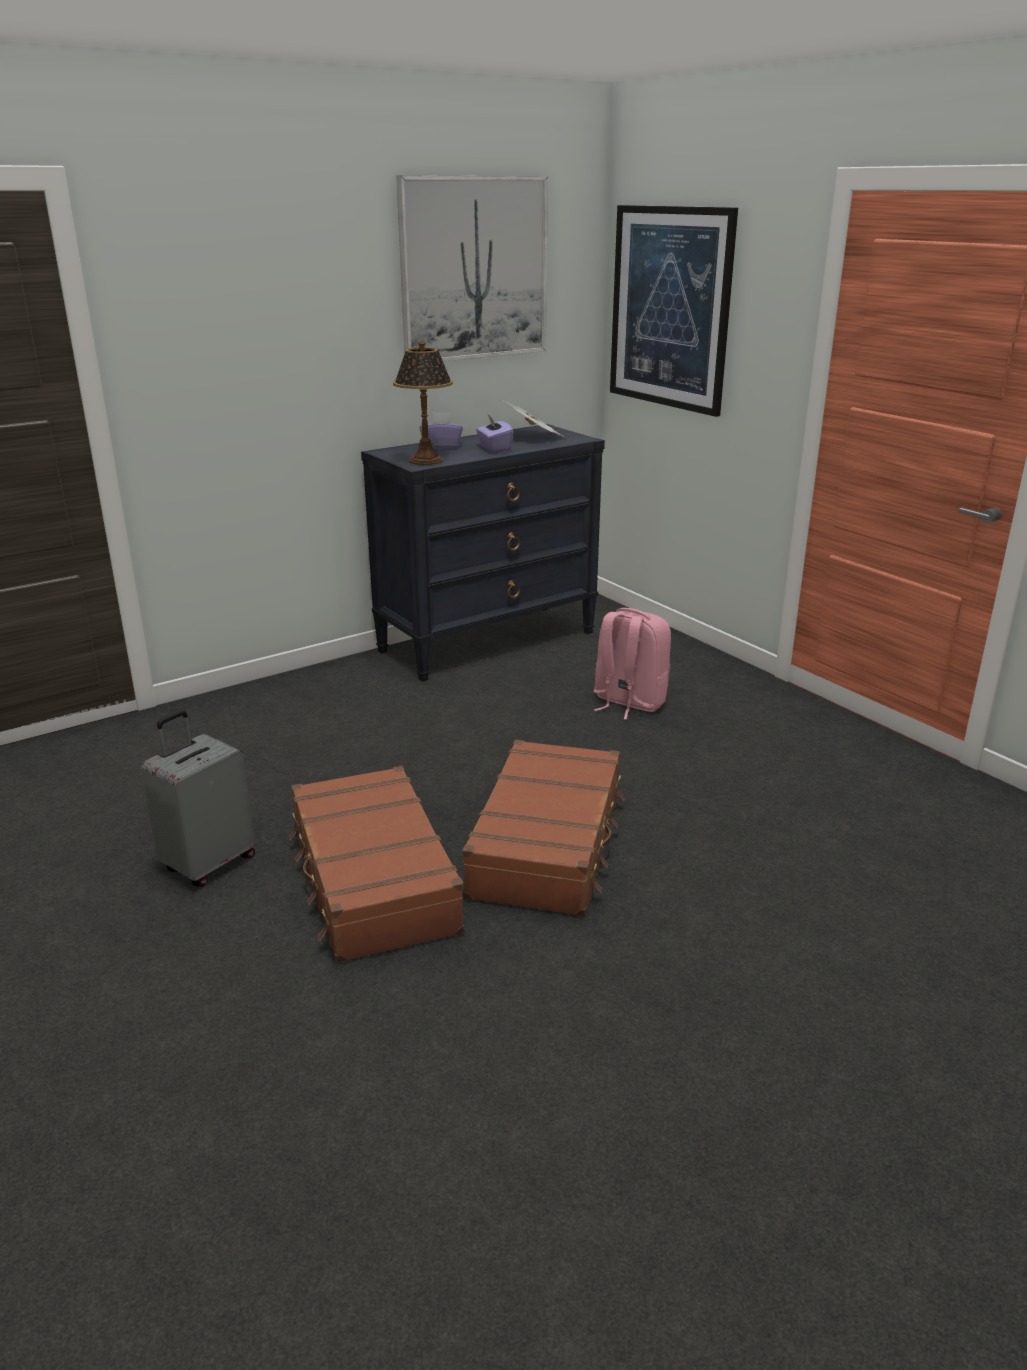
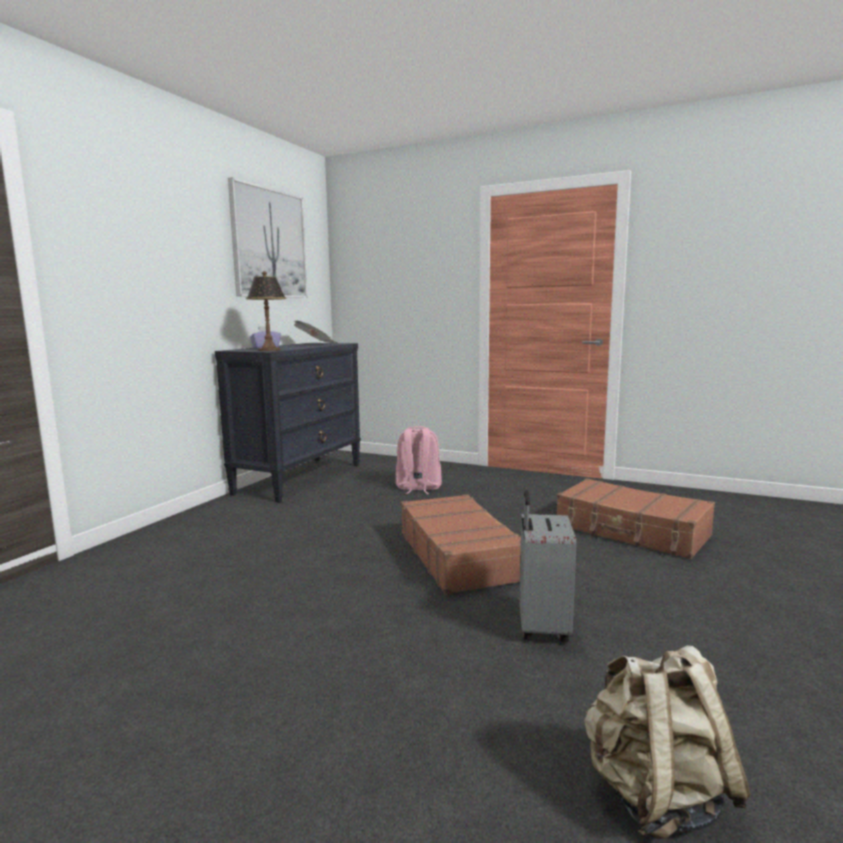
camera: 30 degrees left, 15 degrees down
(208, 864) = (230, 631): grey suitcase -> grey suitcase (541, 627)
(372, 880) = (371, 604): brown suitcase -> brown suitcase (631, 531)
(394, 1231) = (655, 796): none -> beige backpack
(494, 448) = (301, 346): purple tissue box -> none
(669, 308) = (378, 271): picture -> none

